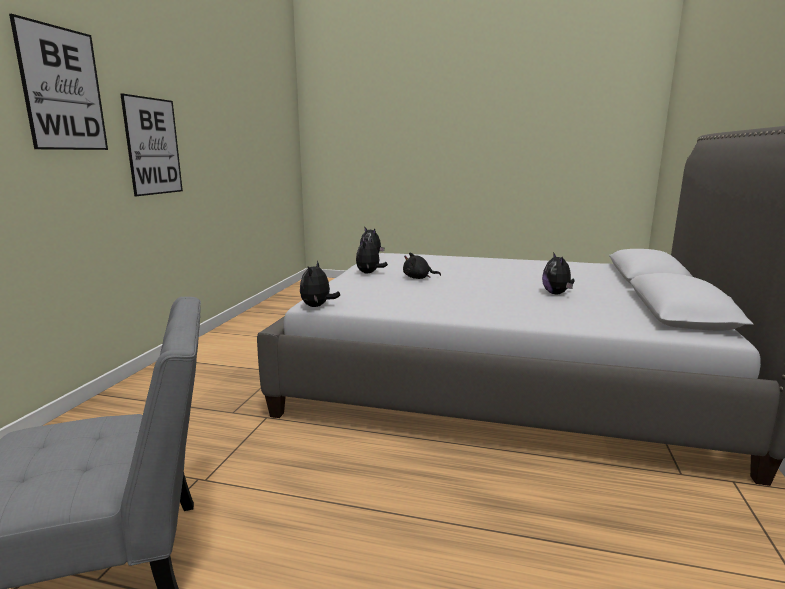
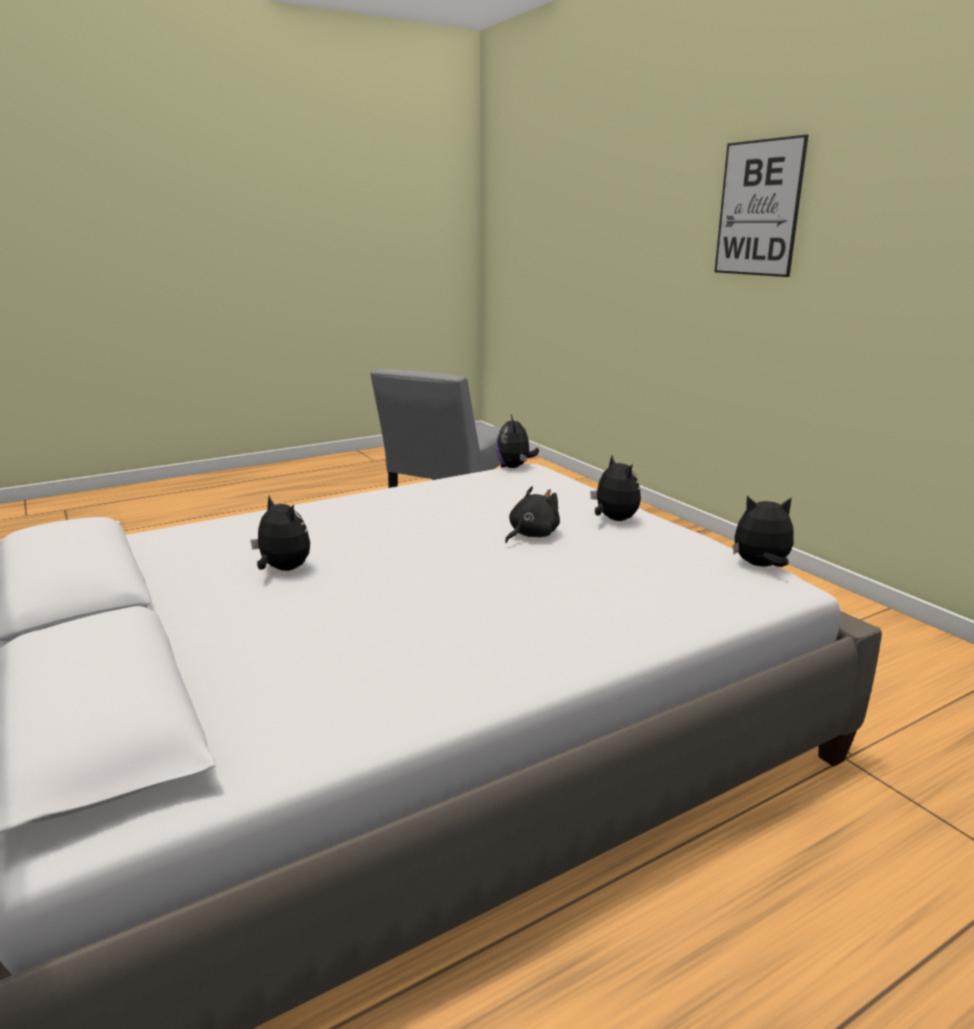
camera: 135 degrees right, 5 degrees up
(153, 146) = (868, 276): picture -> none
(317, 306) = (515, 467): plush toy -> plush toy turned 150 degrees counterclockwise

